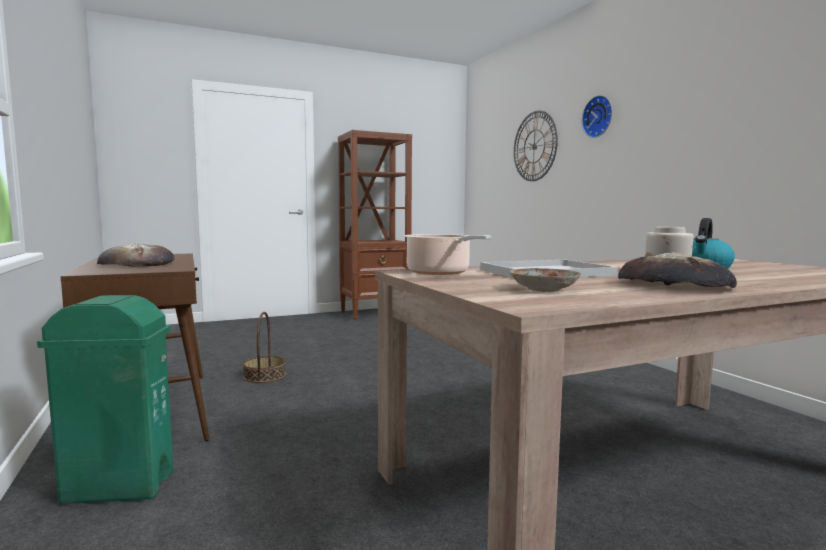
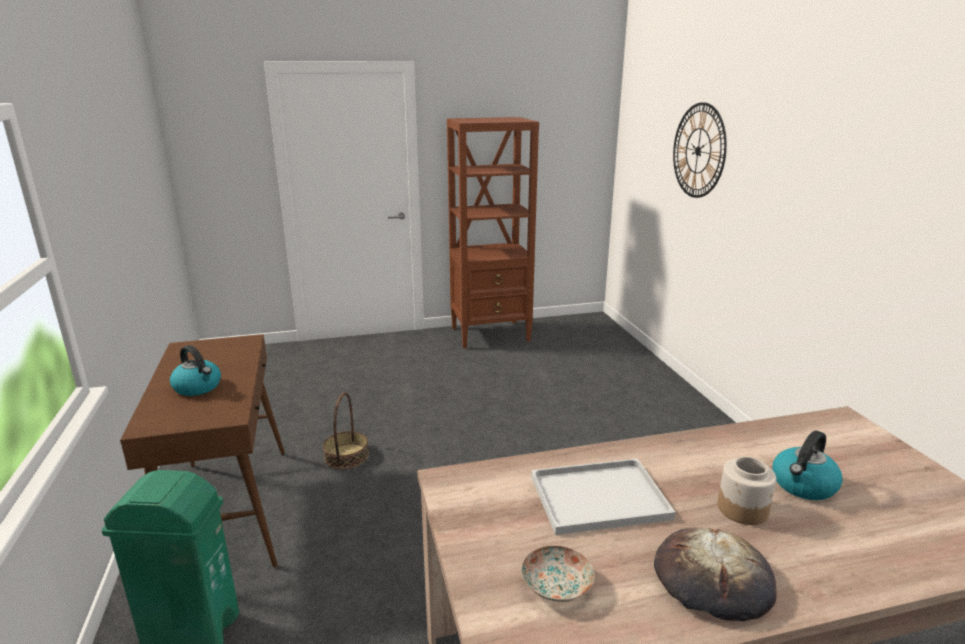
camera: 10 degrees right, 15 degrees up
(137, 263) = (198, 387): bread -> kettle
(440, 273) = (481, 490): cooking pot -> none
(599, 117) = (778, 143): wall clock -> none

